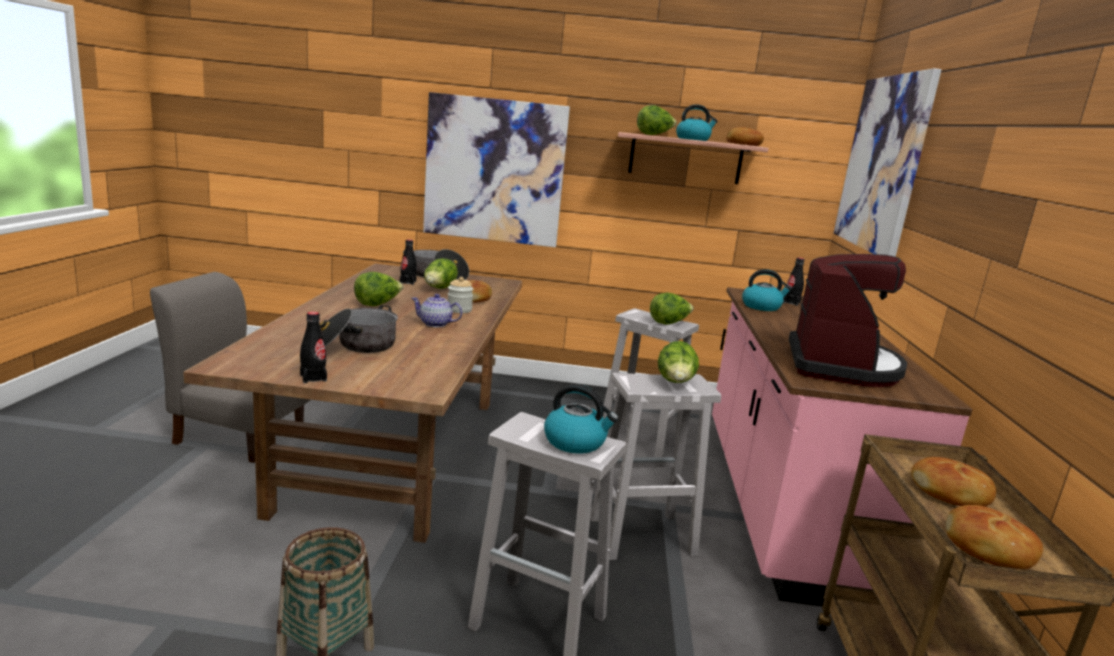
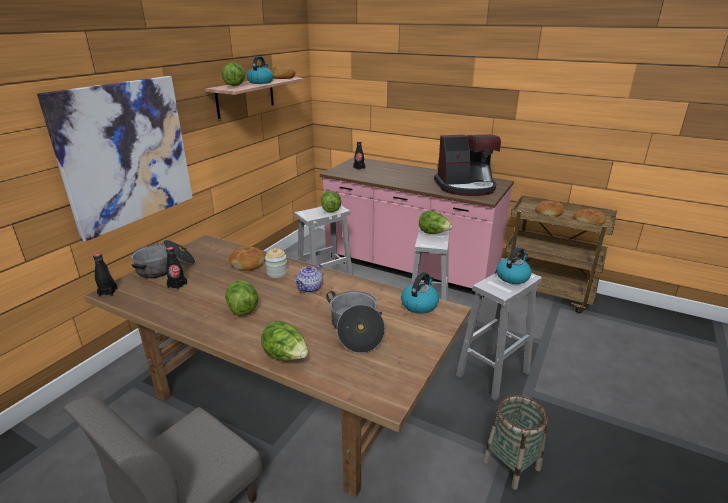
camera: 65 degrees left, 10 degrees up
(313, 378) = (422, 354): black bottle -> black bottle (108, 292)
(439, 289) = (211, 273): lettuce -> lettuce (286, 357)
(761, 307) = (365, 176): kettle -> kettle (419, 304)
(841, 366) = (466, 187): coffee machine -> coffee machine turned 135 degrees clockwise
(883, 164) = (365, 75): picture -> none

